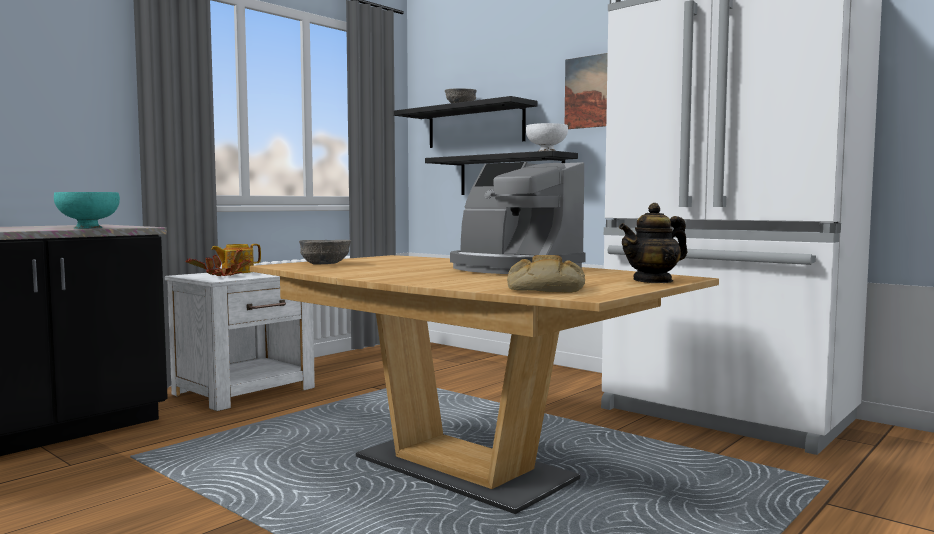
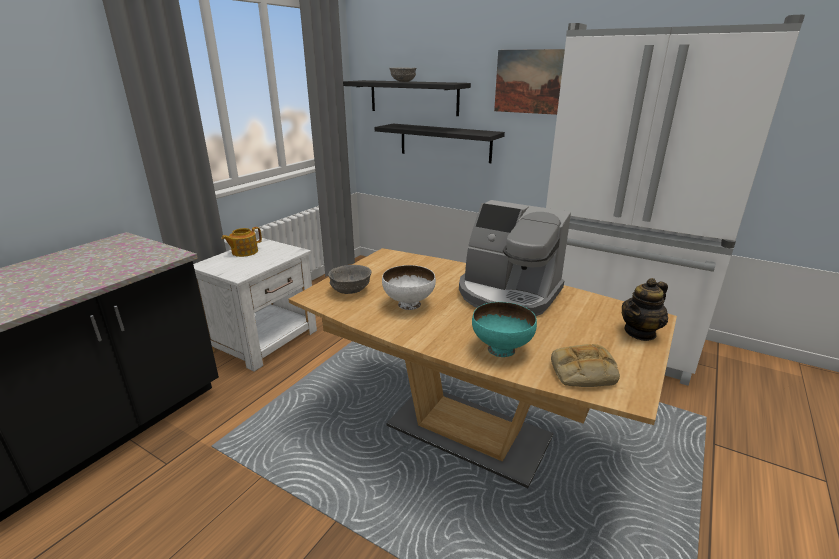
camera: 10 degrees left, 20 degrees up
(89, 228) = (129, 269): turquoise bowl -> turquoise bowl (502, 349)
(222, 276) = (238, 266): potted plant -> none
(546, 151) = (482, 133): white bowl -> white bowl (408, 304)

